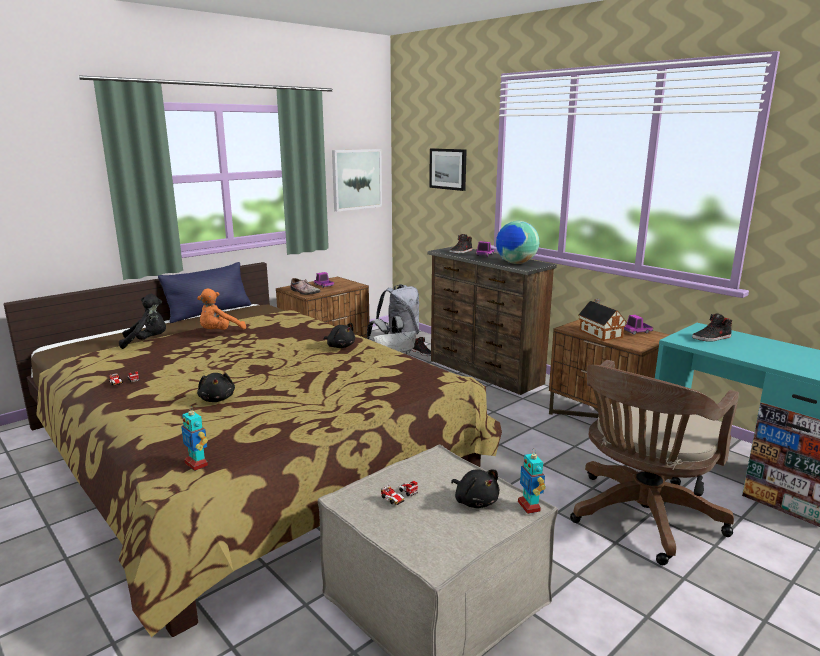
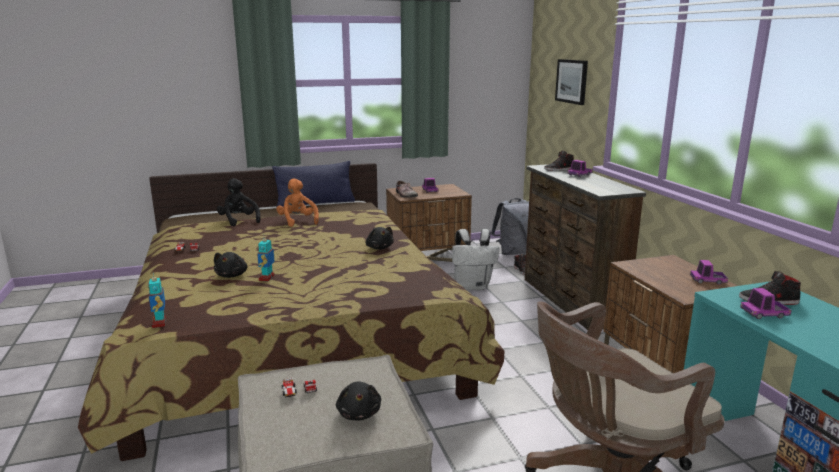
camera: 25 degrees right, 0 degrees up
(147, 341) = (239, 221): black plush toy -> black plush toy turned 135 degrees counterclockwise
(219, 333) = (297, 221): orange plush toy -> orange plush toy turned 90 degrees clockwise
(356, 179) = (486, 89): picture -> none
(516, 263) = (599, 186): globe -> none
(529, 506) = (405, 432): toy robot -> toy robot (267, 278)
(599, 333) = (658, 275): toy house -> none
(720, 348) = (764, 314): none -> toy truck

